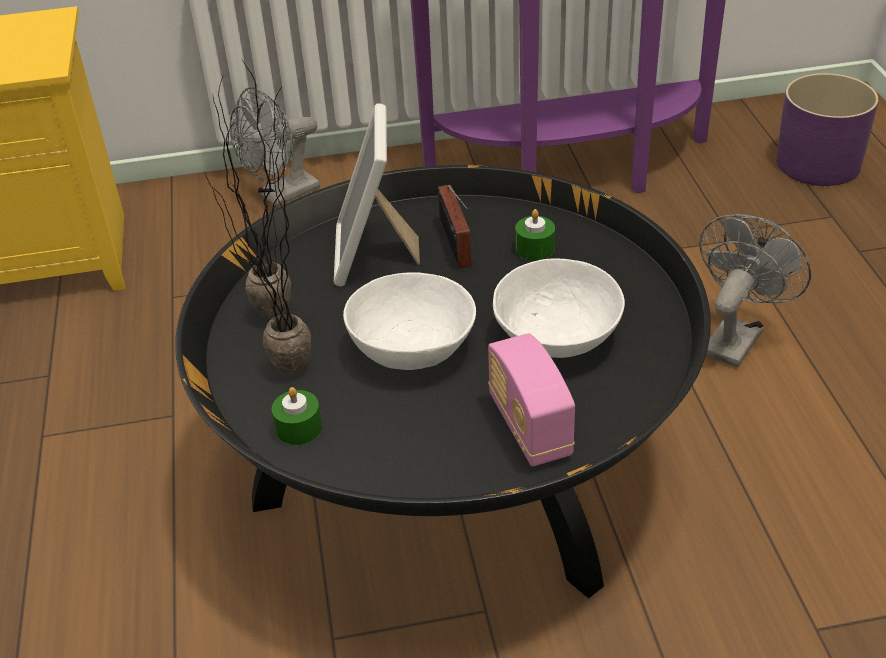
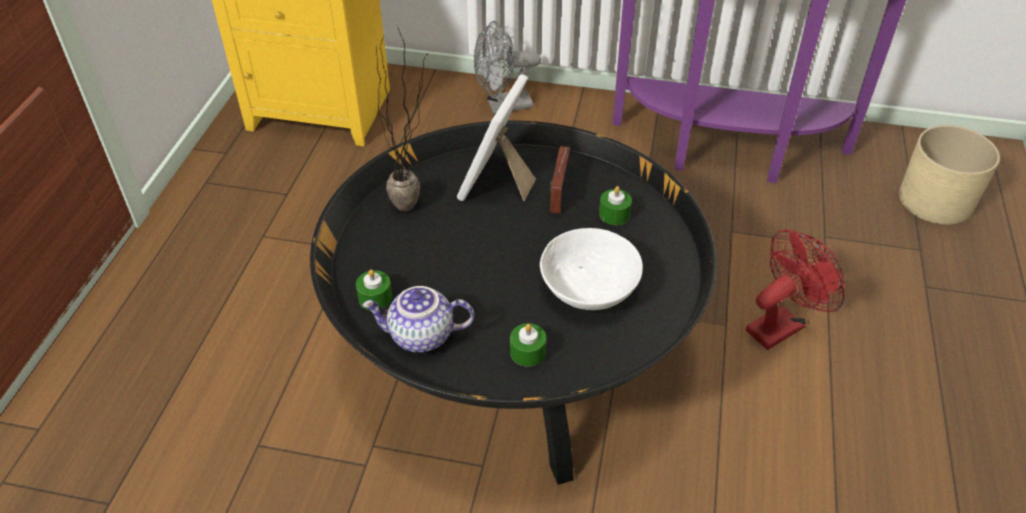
camera: 20 degrees right, 5 degrees up
(277, 373) = (384, 252): potted plant -> none
(387, 453) = (421, 337): none -> teapot
(412, 347) = (483, 263): white bowl -> none
(529, 426) = (527, 352): radio -> green candle
(735, 337) = (781, 324): grey fan -> red fan
(818, 163) = (936, 200): purple planter -> beige planter

